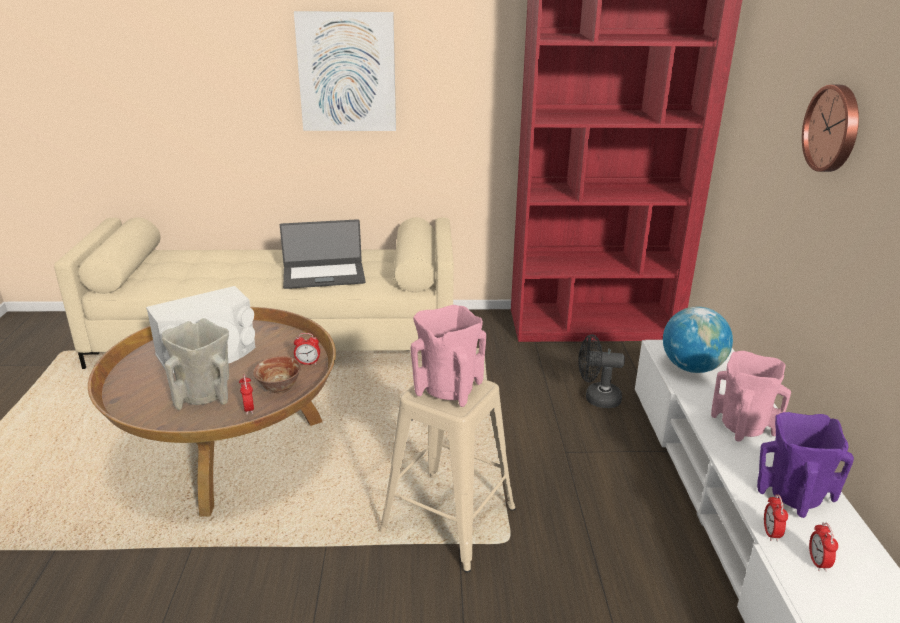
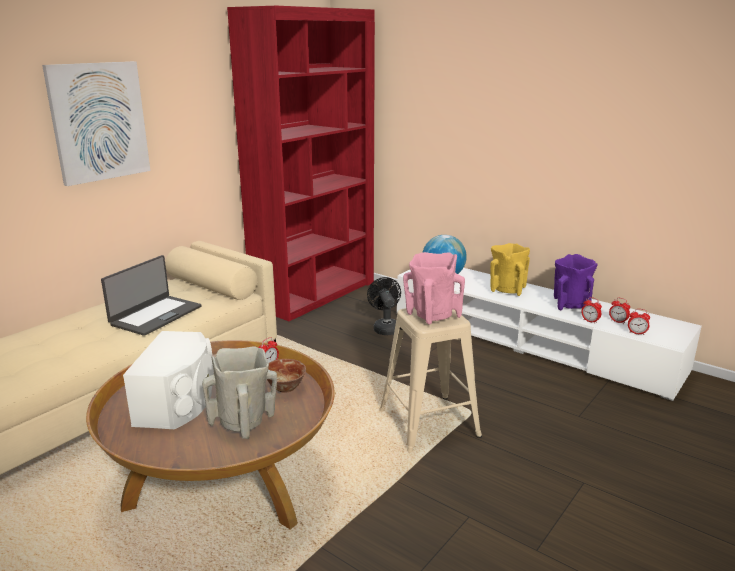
camera: 50 degrees left, 5 degrees down
(249, 409) = (295, 408): alarm clock -> alarm clock (636, 333)
(596, 398) = (385, 328): black fan -> black fan turned 120 degrees clockwise
(743, 426) = (507, 290): pink vase -> yellow vase
(833, 128) = (497, 104): wall clock -> none

